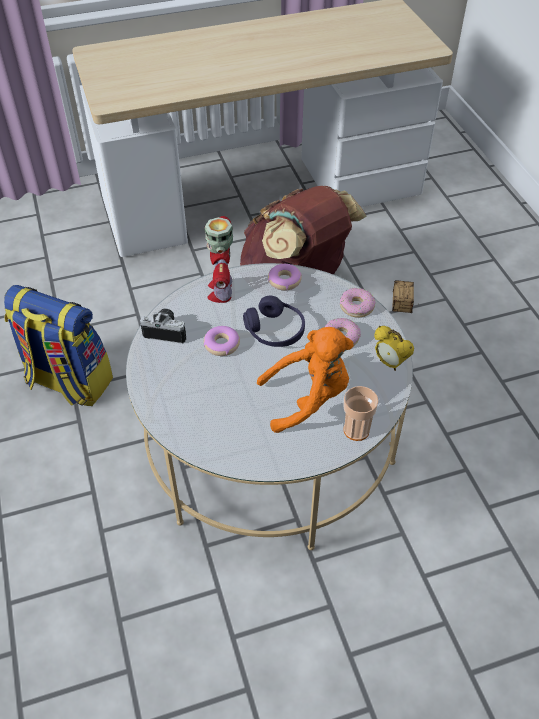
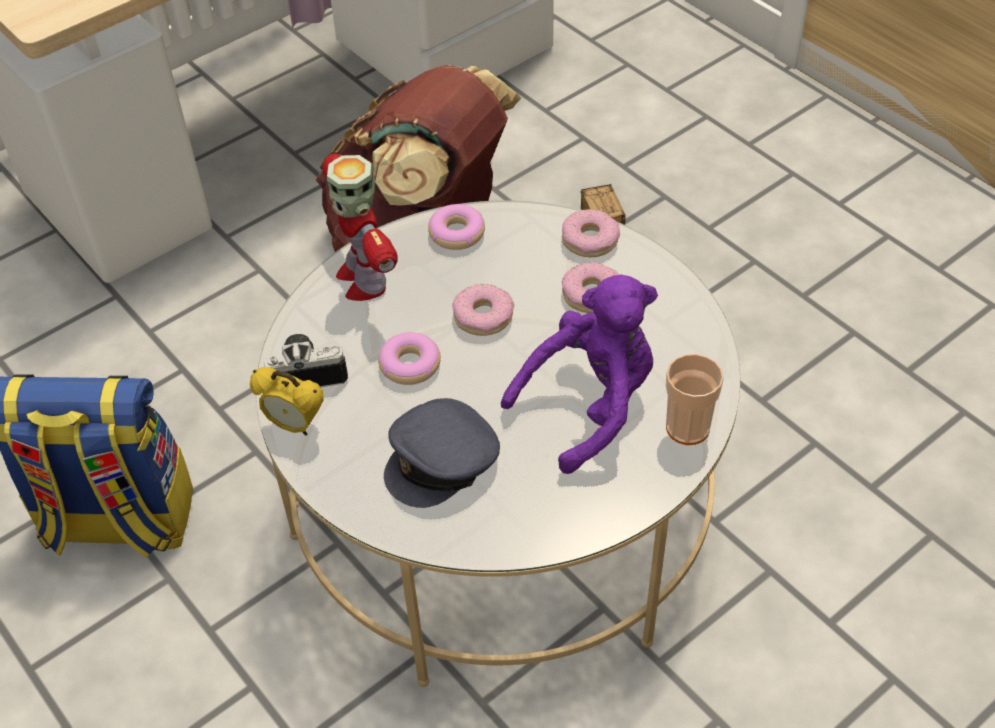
camera: 20 degrees left, 0 degrees up
(212, 402) = (443, 461): none -> grey cap
(275, 331) = (483, 316): purple headphones -> donut
(308, 398) = (590, 405): orange plush toy -> purple plush toy
(390, 363) = (684, 311): alarm clock -> alarm clock (295, 425)

